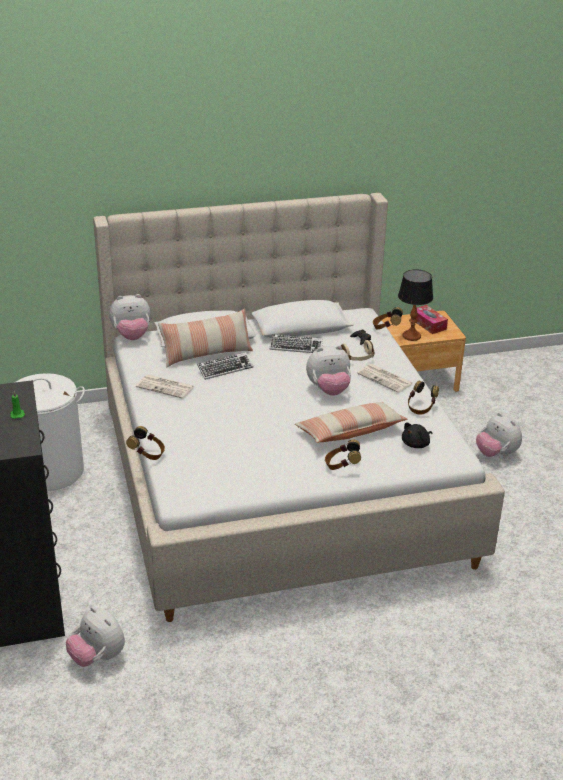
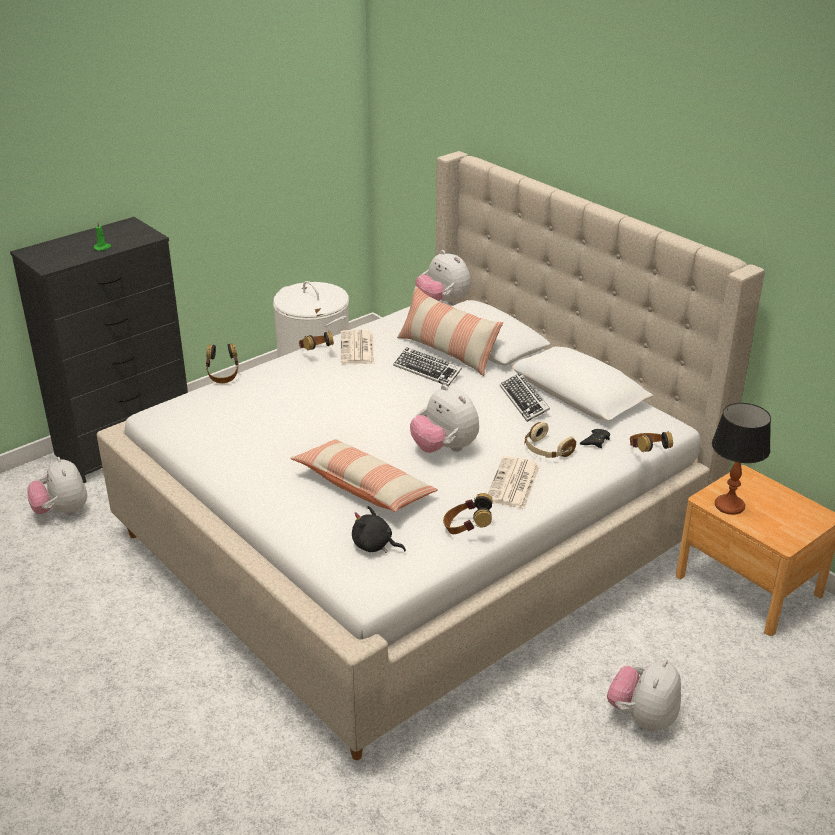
camera: 65 degrees right, 0 degrees up
(97, 657) = (62, 511): plush toy -> plush toy turned 45 degrees counterclockwise
(341, 466) = (282, 499): headphones -> headphones (315, 353)
(428, 324) = (782, 512): tissue box -> none

